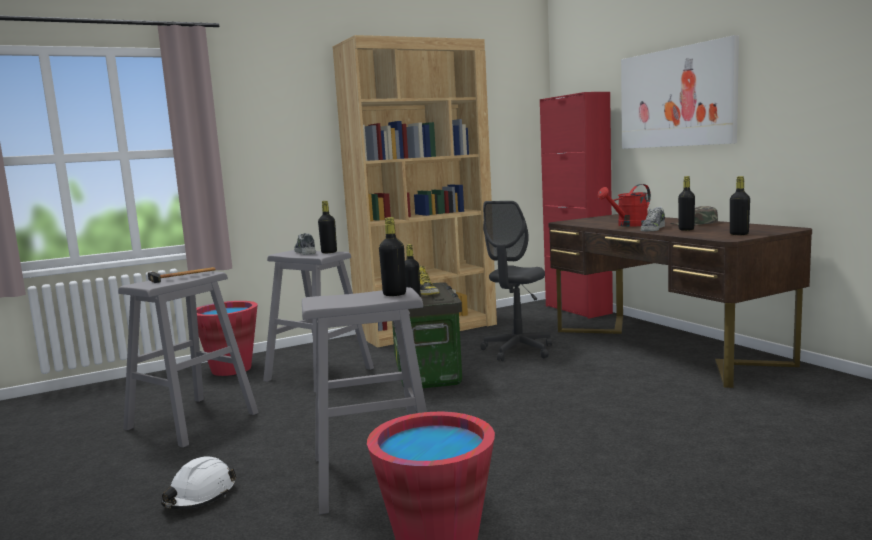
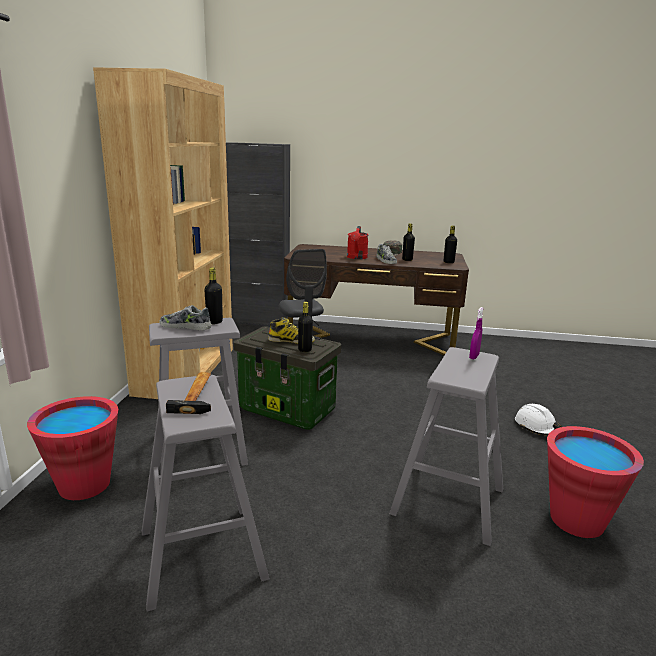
camera: 55 degrees left, 10 degrees up
(199, 496) = (400, 599): white hard hat -> white hard hat (536, 427)
(394, 294) = (474, 357): black bottle -> purple spray bottle
(578, 309) = (260, 322): red cabinet -> black cabinet
(676, 97) = (355, 158): picture -> none

